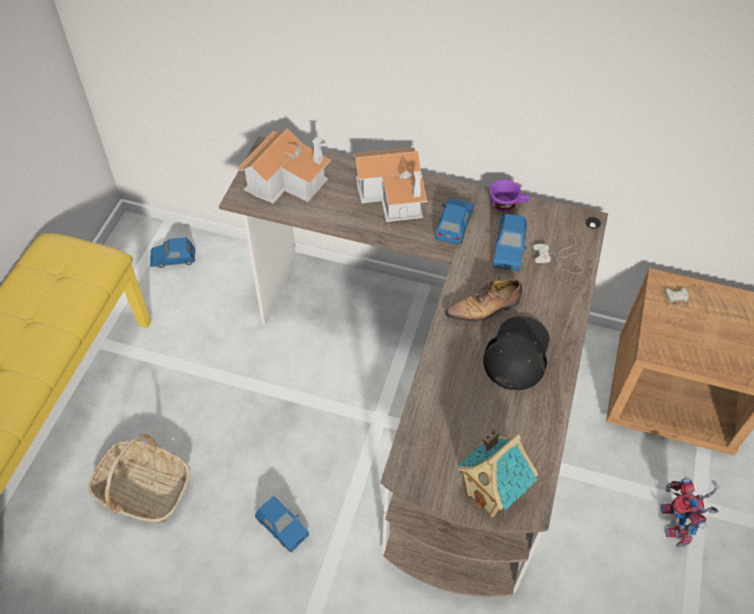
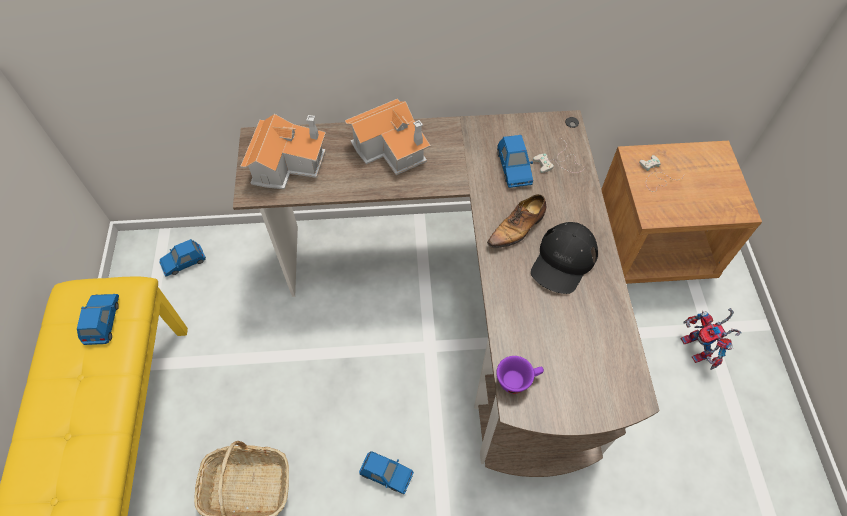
camera: 20 degrees left, 5 degrees up
(454, 225) = (457, 159): blue toy car -> blue toy car (103, 321)
(492, 494) = (600, 397): toy house -> none
(507, 204) = (494, 127): purple cup -> purple cup (517, 379)
(517, 354) = (563, 261): black cap -> black cap turned 150 degrees counterclockwise

